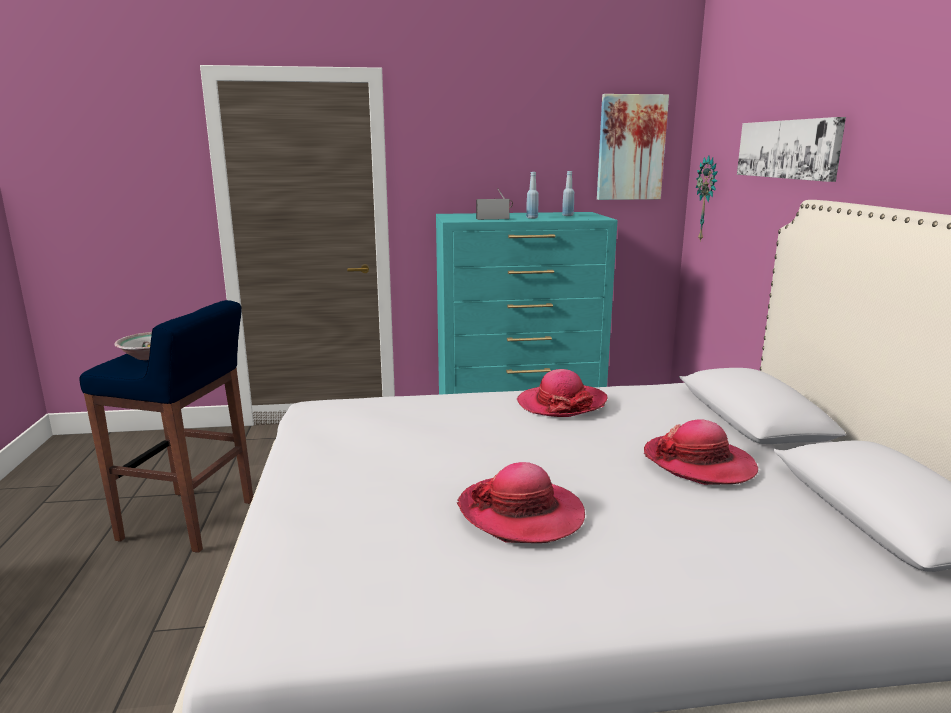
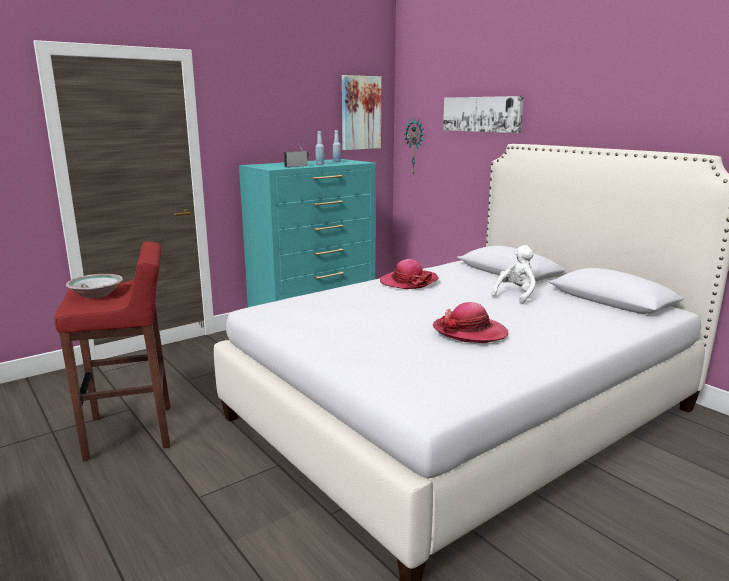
camera: 30 degrees left, 0 degrees up
(189, 521) = (132, 432): blue stool -> red stool
(699, 463) = (516, 295): hat -> white plush toy

